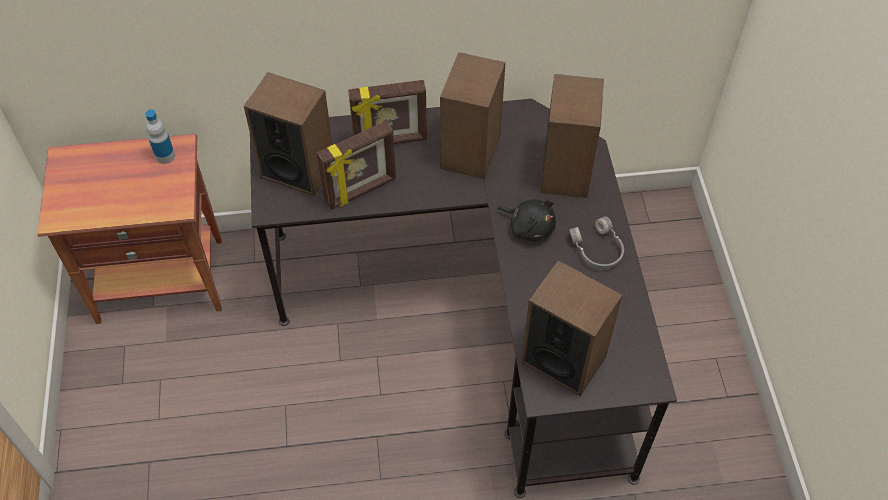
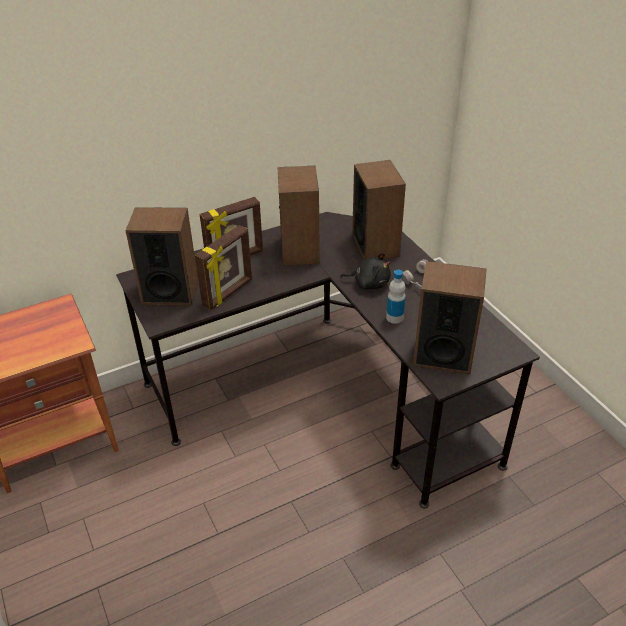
camera: 20 degrees left, 15 degrees down
(165, 156) = (50, 313): bottle -> bottle (394, 317)

